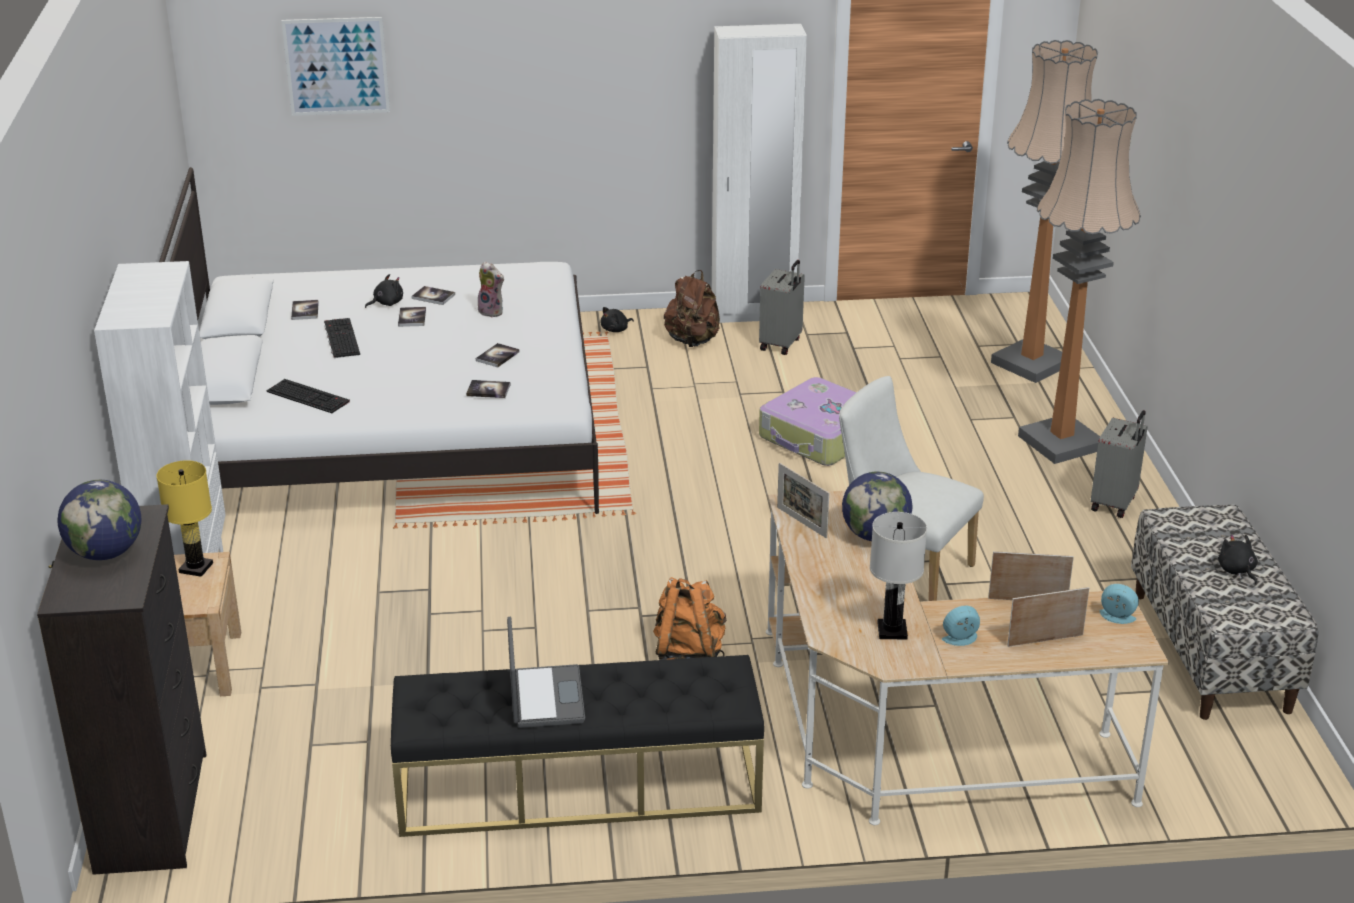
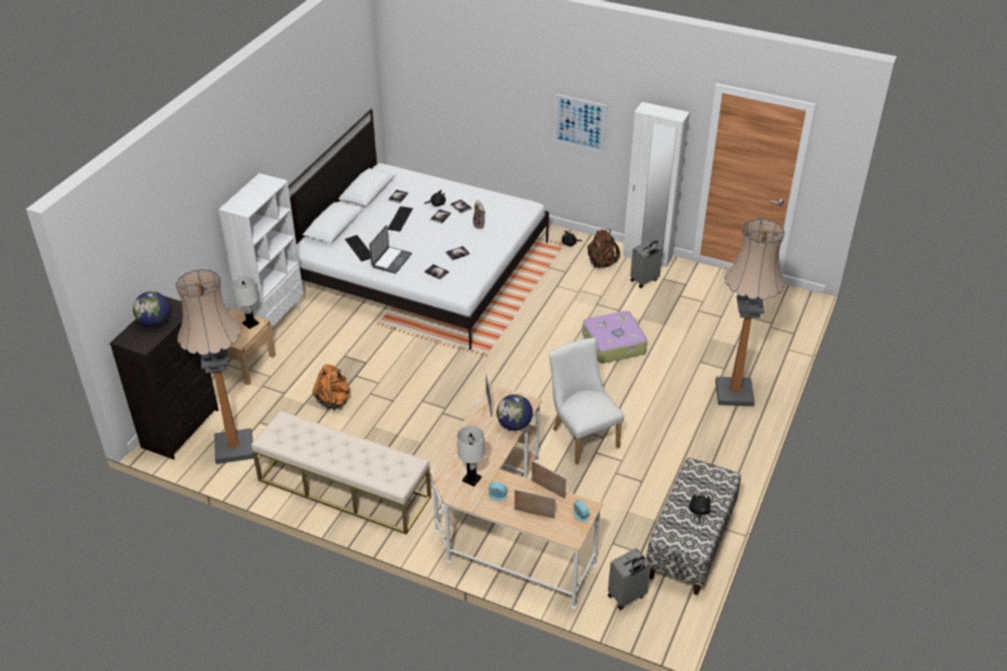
camera: 30 degrees right, 10 degrees up
(195, 567) = (250, 323): yellow table lamp -> white table lamp
(336, 66) = (451, 73): picture -> picture (580, 123)
(544, 698) = (325, 446): laptop -> laptop (391, 260)
(578, 787) = (343, 488): black bench -> beige bench
(688, 653) = (445, 441): orange backpack -> orange backpack (334, 400)
(1031, 363) = (766, 338): floor lamp -> floor lamp (234, 448)
(1114, 504) = (726, 441): grey suitcase -> grey suitcase (627, 597)

